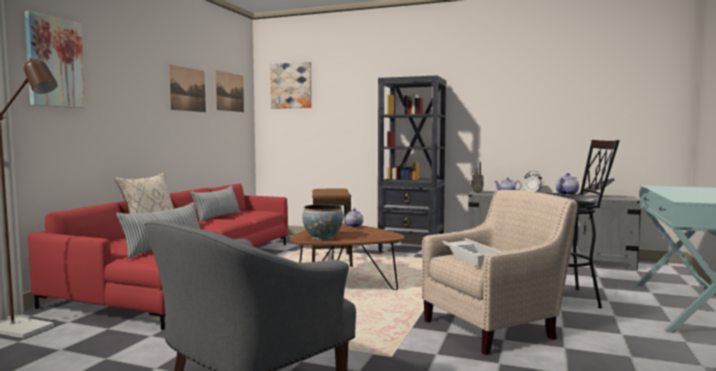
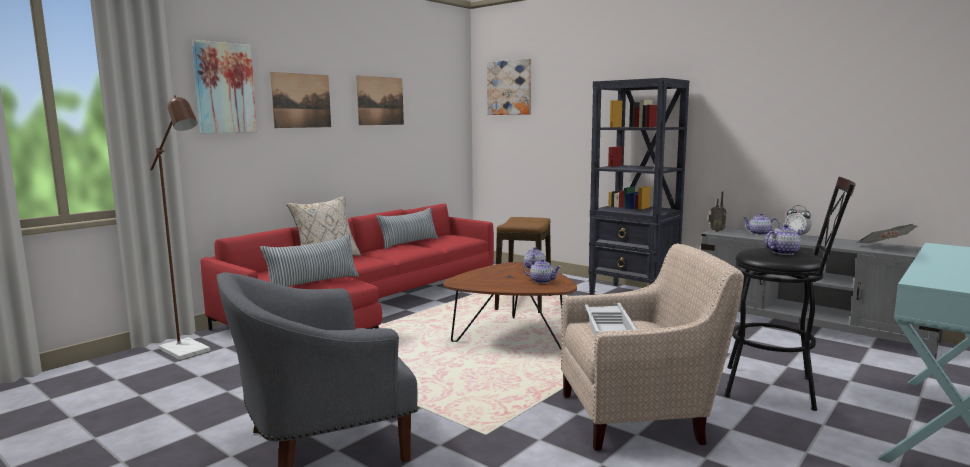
camera: 20 degrees right, 5 degrees up
(229, 92) = (436, 98): picture -> picture (301, 100)
(322, 238) = (480, 282): bowl -> none
(372, 234) = (542, 281): none -> teapot

